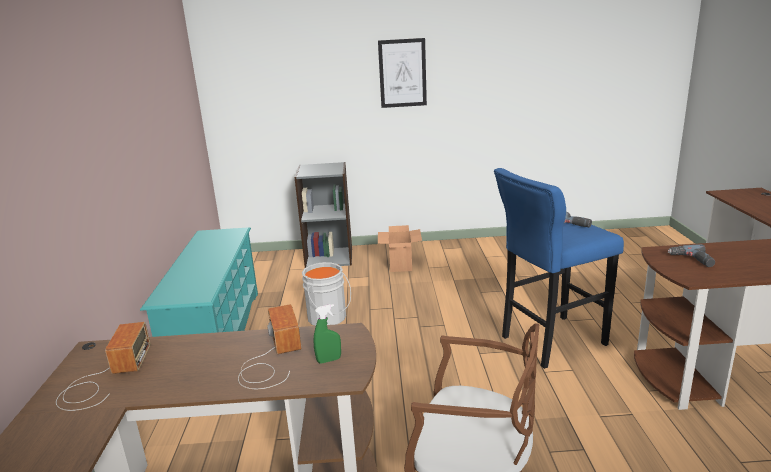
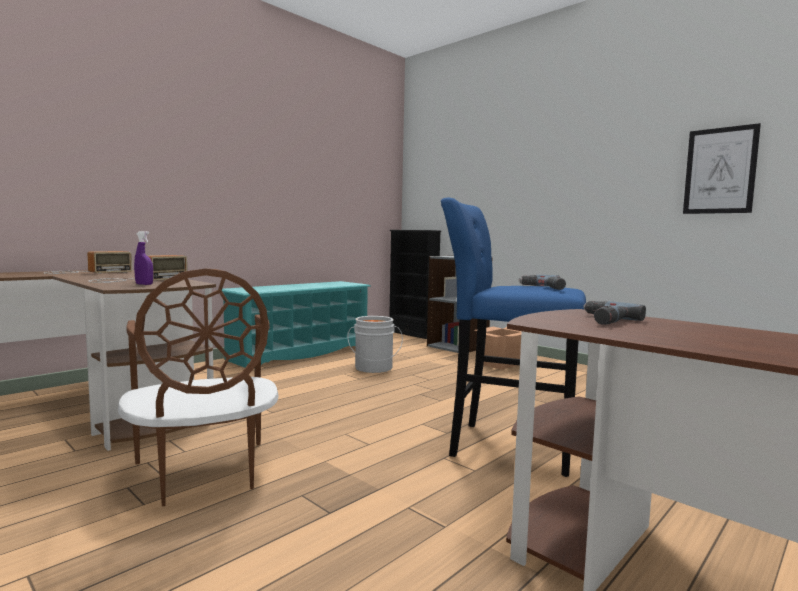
camera: 45 degrees right, 15 degrees down
(255, 256) = (412, 334): none -> black bookcase
(329, 360) = (144, 284): green spray bottle -> purple spray bottle
(402, 73) = (556, 171): picture -> picture (720, 171)

